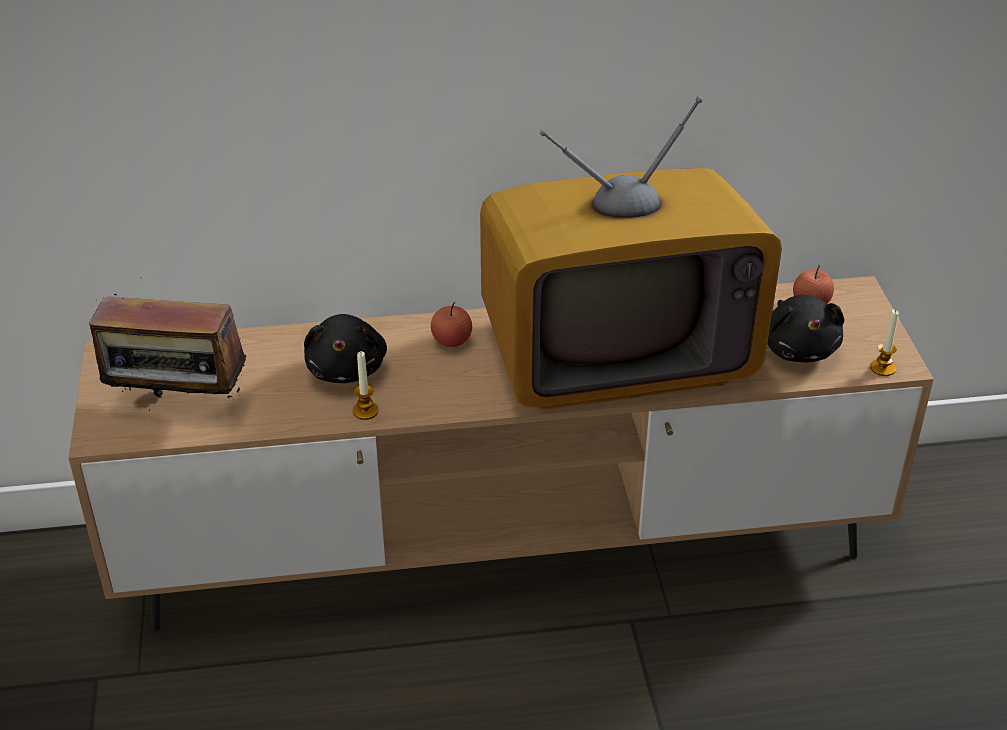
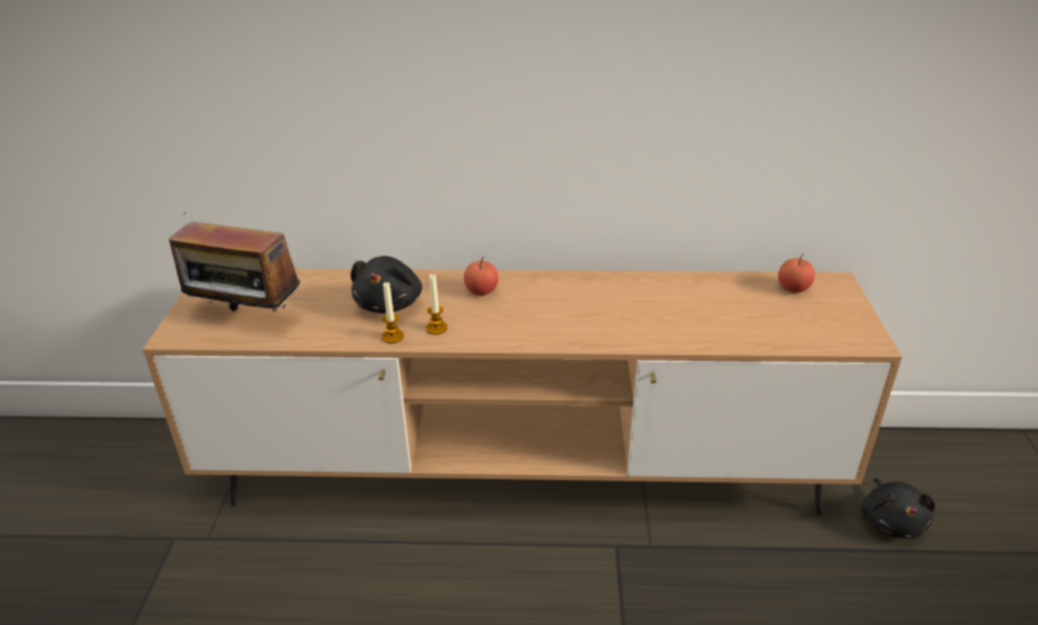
camera: 10 degrees right, 5 degrees down
(616, 353) = (616, 312): television -> none
(798, 348) = (777, 321): black plush toy -> black plush toy (891, 521)
(882, 368) = (854, 344): candle -> candle (436, 328)

